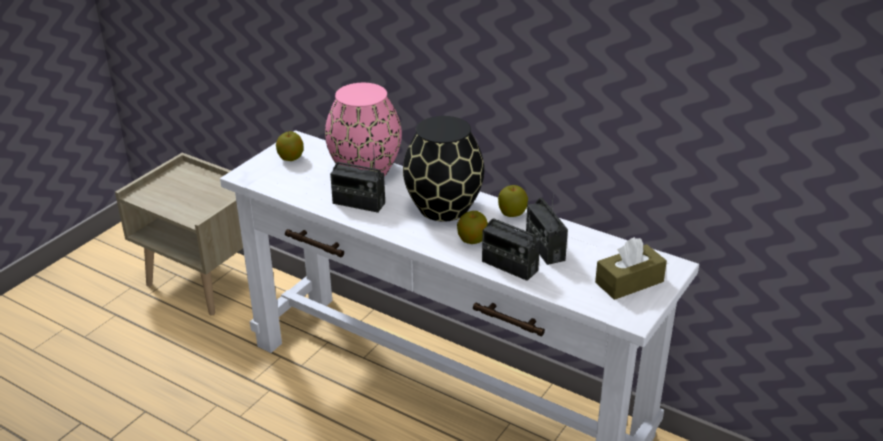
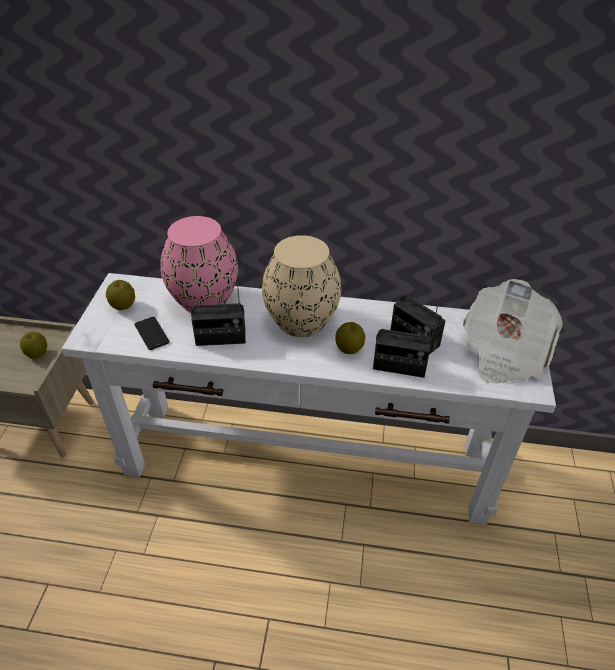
camera: 25 degrees left, 10 degrees up
(301, 185) = (152, 333): none -> phone
(444, 207) = (302, 320): black vase -> beige vase
(512, 213) = (363, 310): apple -> apple (37, 354)
(629, 282) = (504, 352): brown tissue box -> newspaper

